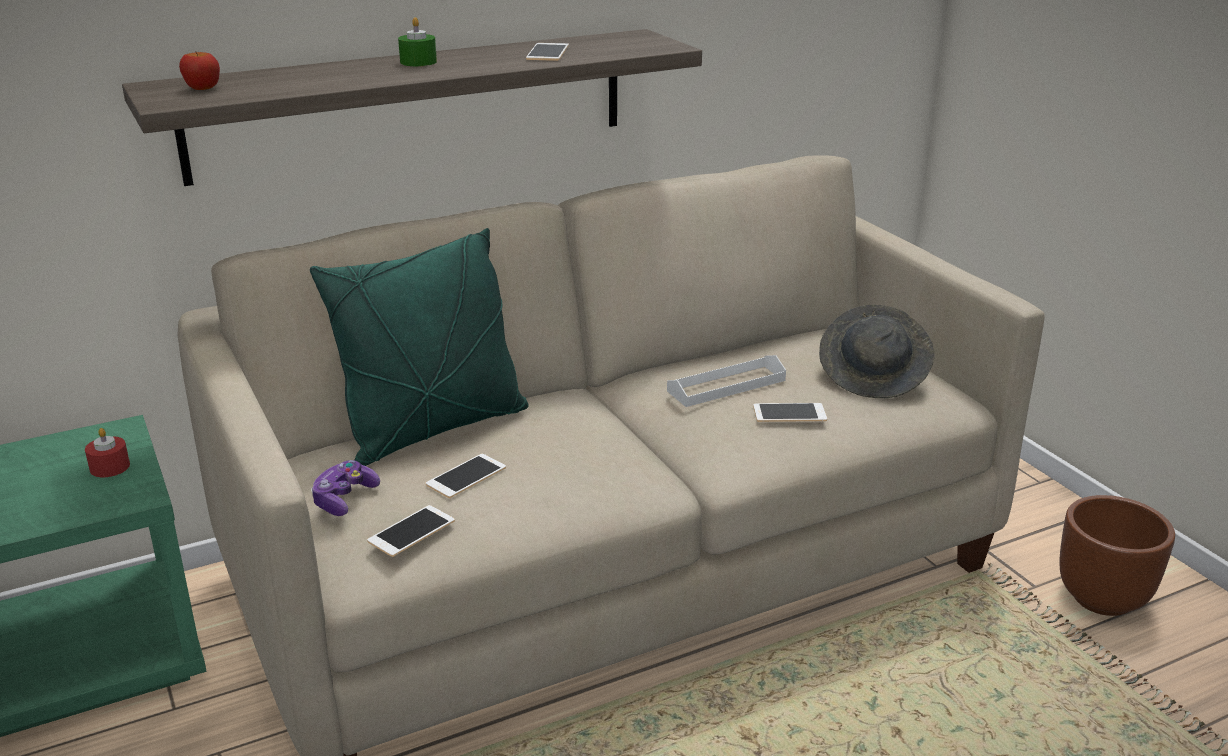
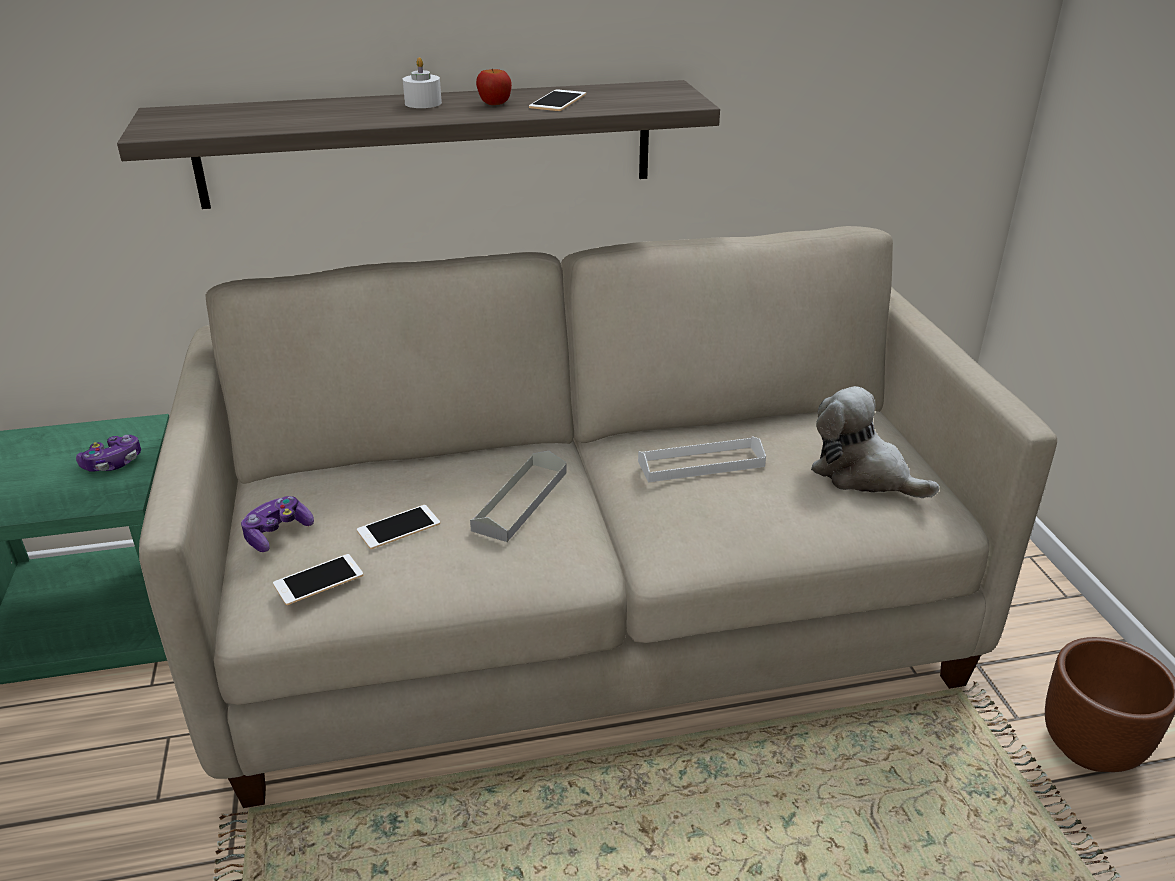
camera: 15 degrees right, 5 degrees up
(110, 467) = (113, 463): red candle -> game controller
(202, 88) = (199, 118): apple -> apple (494, 103)
(418, 62) = (423, 103): green candle -> white candle
(434, 429) = (398, 469): green pillow -> none
(573, 438) = (520, 501): none -> grey tray
(789, 413) = (751, 506): phone -> none
(874, 375) = (863, 474): grey hat -> plush toy

